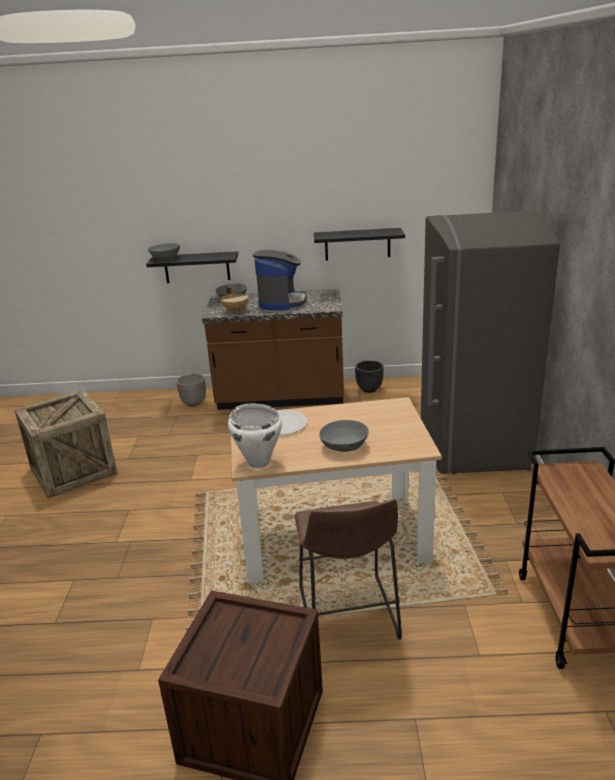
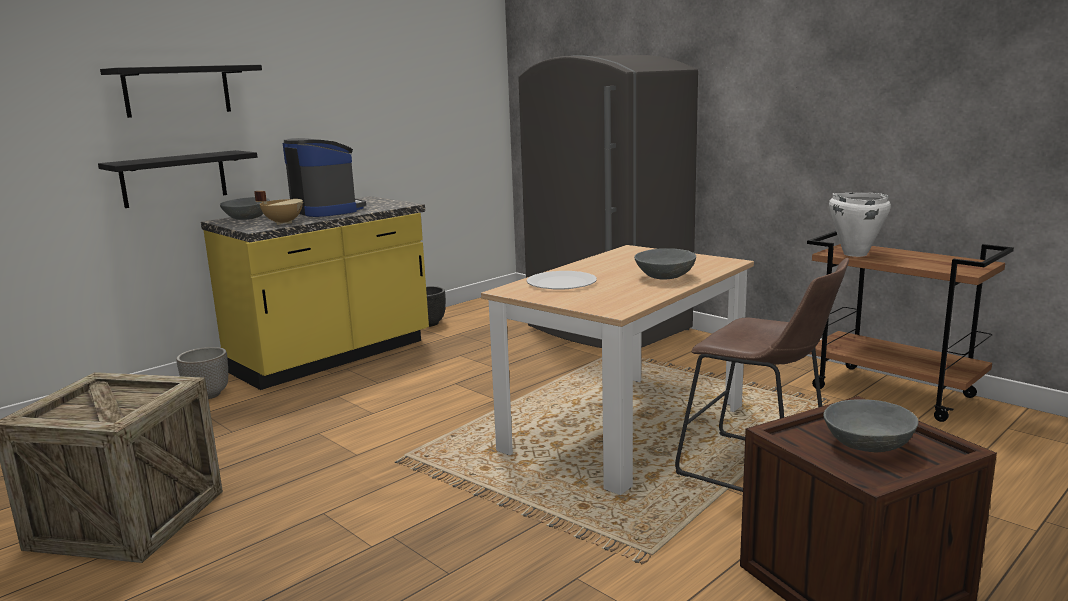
camera: 45 degrees left, 10 degrees down
(166, 258) = (134, 161): grey bowl -> grey bowl (867, 444)
(258, 462) = (618, 305): white cooking pot -> white cooking pot (854, 254)
(280, 398) = (332, 357): brown counter -> yellow counter
(357, 244) = (385, 135): black shelf -> black shelf (177, 91)

